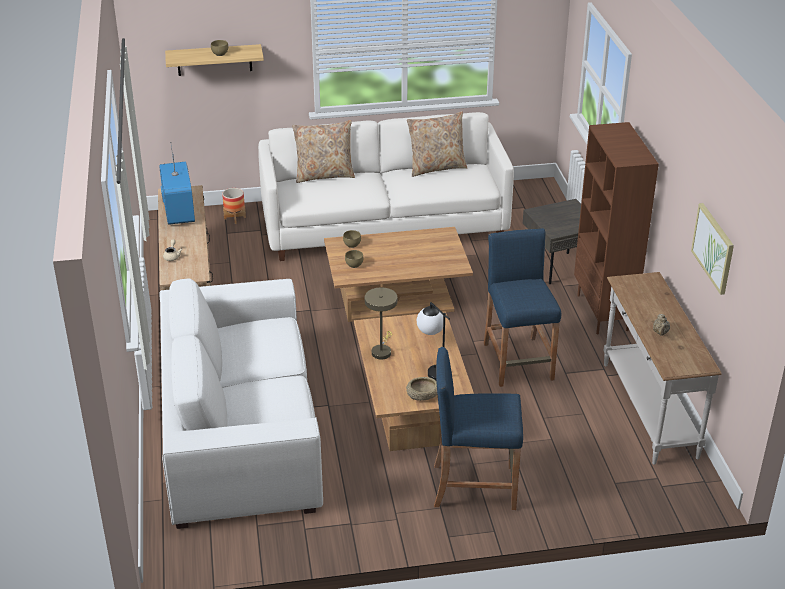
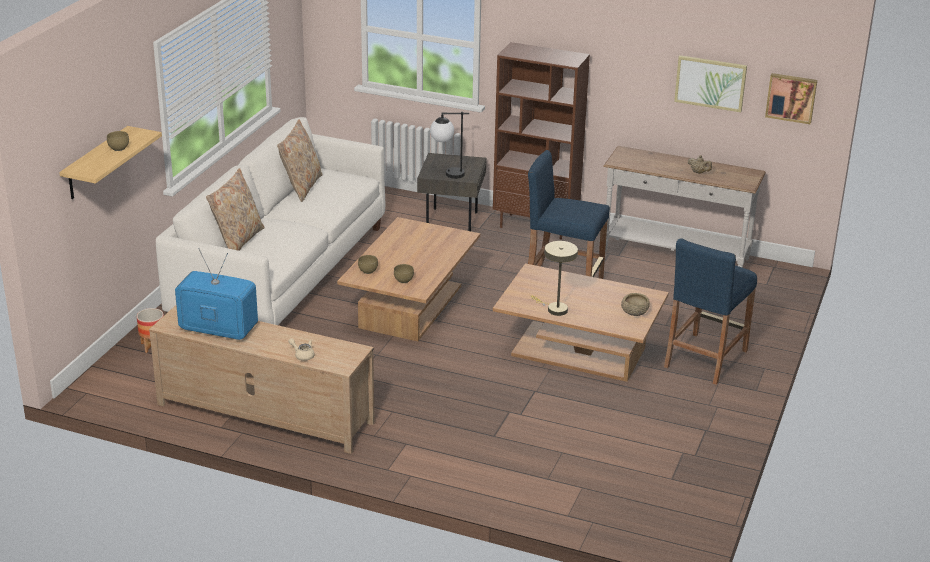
camera: 60 degrees left, 5 degrees down
(240, 431) = (530, 449): white sofa -> none
(433, 369) = (604, 295): table lamp -> table lamp (447, 174)
(751, 304) = (791, 97): none -> picture

